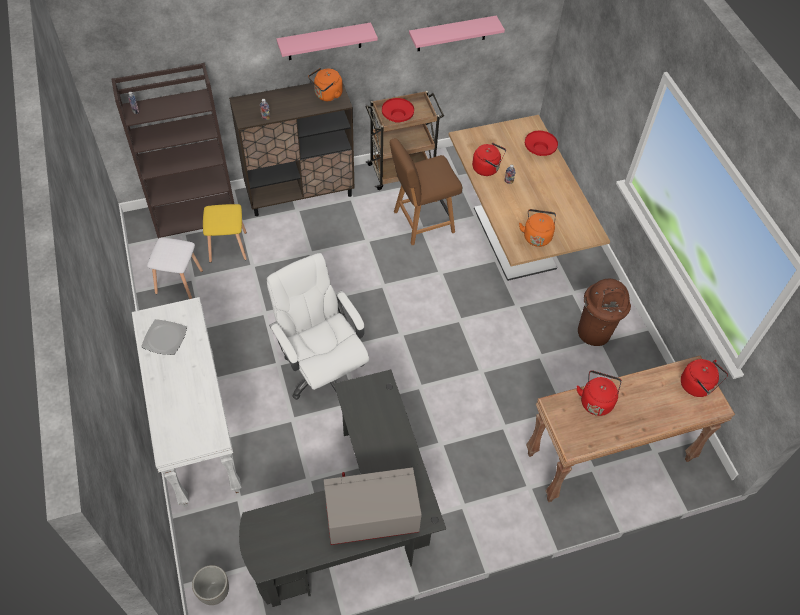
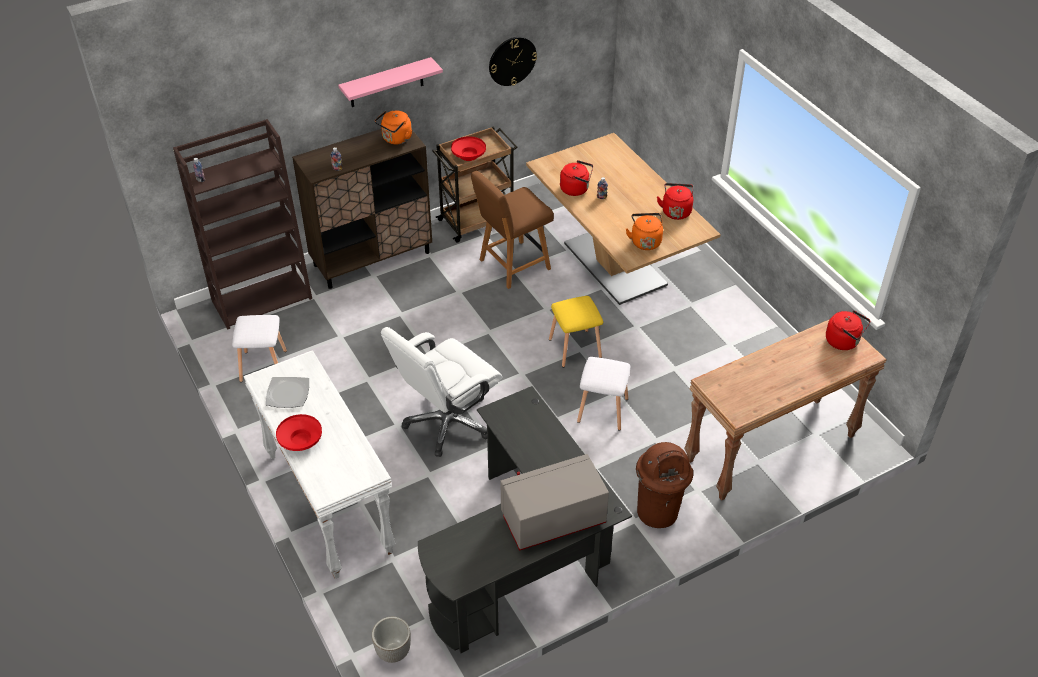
camera: 10 degrees left, 10 degrees down
(229, 246) = (308, 322): yellow stool -> yellow stool (575, 348)
(322, 370) = (447, 422): white office chair -> white office chair turned 90 degrees counterclockwise
(452, 34) = (512, 61): pink shelf -> wall clock
(464, 387) = (603, 411): none -> white stool
(539, 149) = (624, 163): red bowl -> red bowl (300, 440)
(594, 332) = (723, 337): brown trash can -> brown trash can (658, 512)
(596, 400) = (749, 371): red kettle -> red kettle (676, 211)

